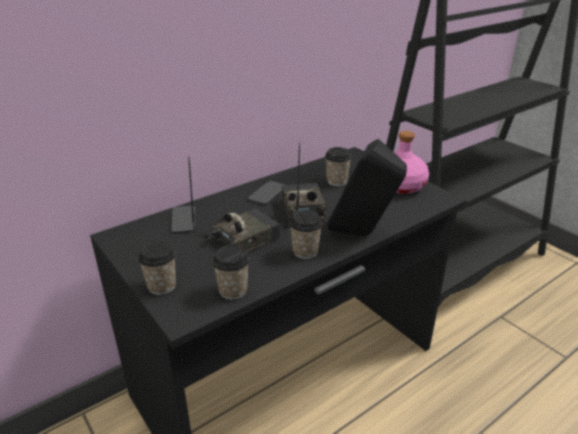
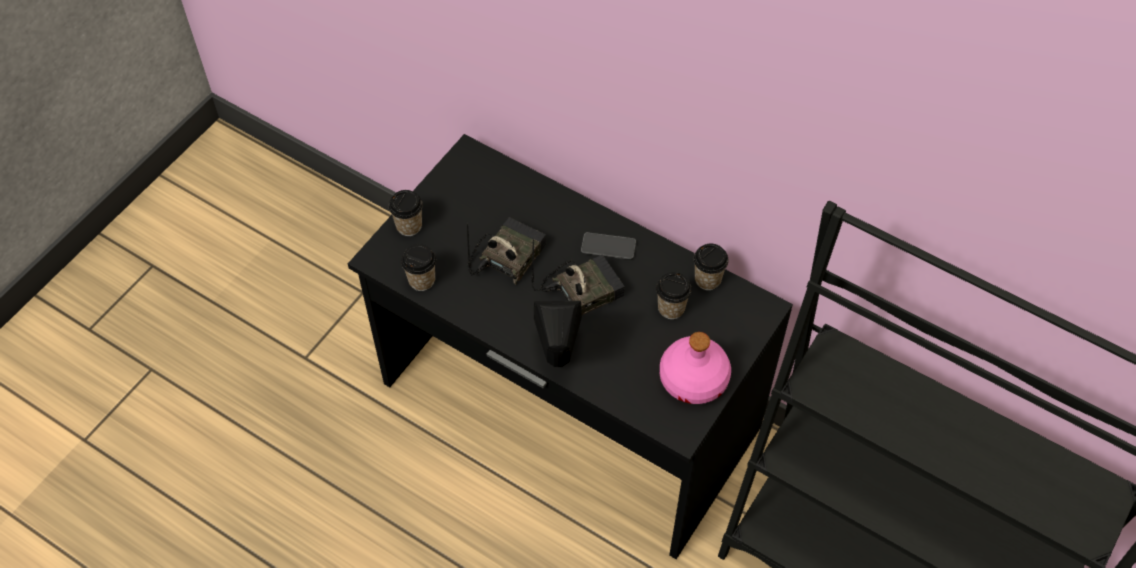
camera: 70 degrees right, 25 degrees up
(183, 220) = (519, 194): phone -> none
(241, 238) = (506, 256): radio -> radio turned 90 degrees counterclockwise
(305, 252) = (504, 318): cup -> cup (707, 279)

